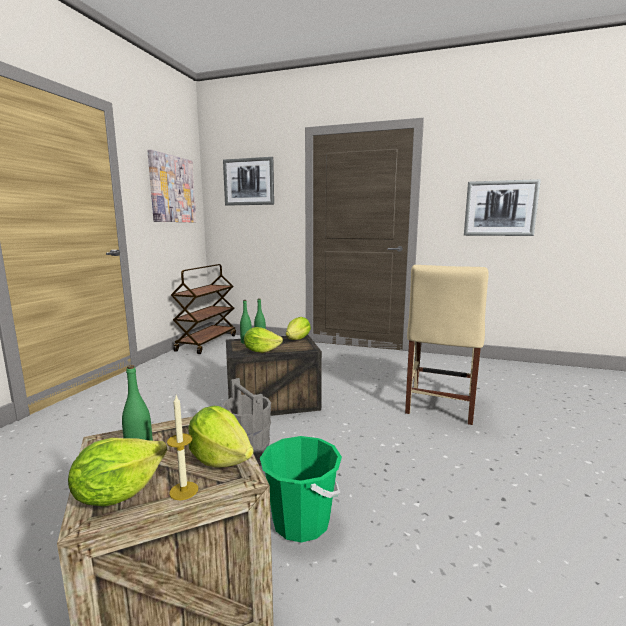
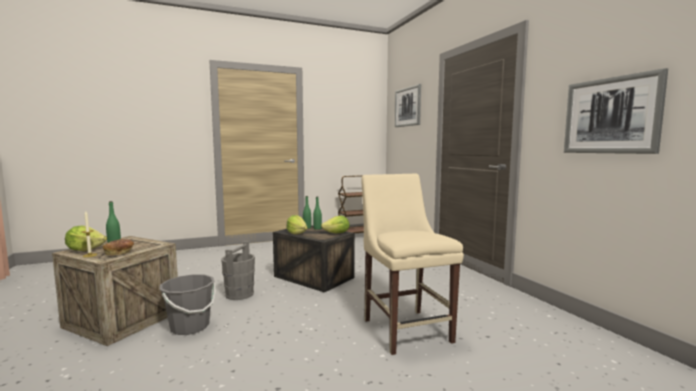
camera: 50 degrees right, 5 degrees down
(172, 189) = (351, 117): picture -> none
(220, 458) = (119, 253): lettuce -> bread
(301, 521) = (190, 327): green bucket -> grey bucket
(439, 406) = (405, 328): beige chair -> beige chair turned 90 degrees clockwise

